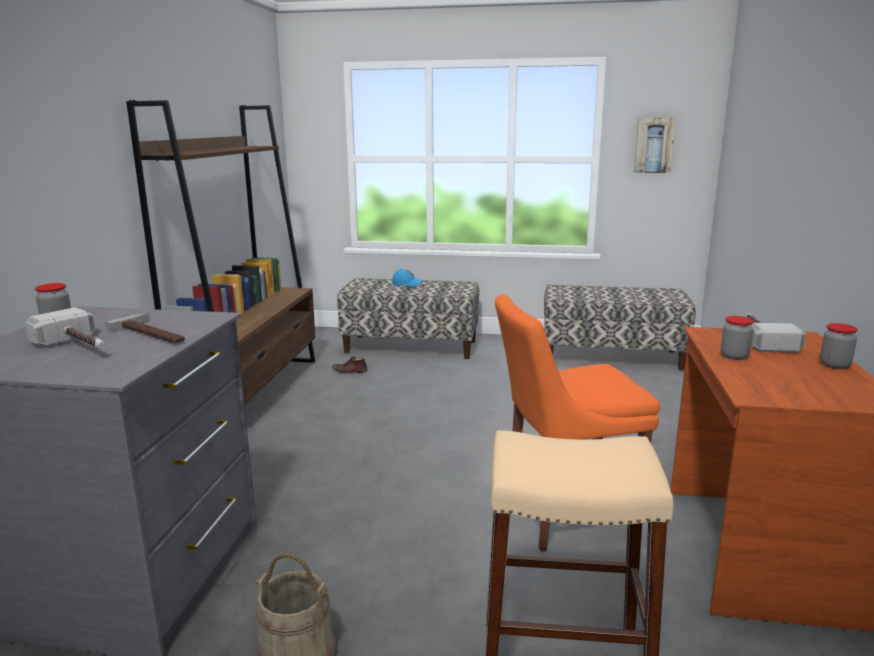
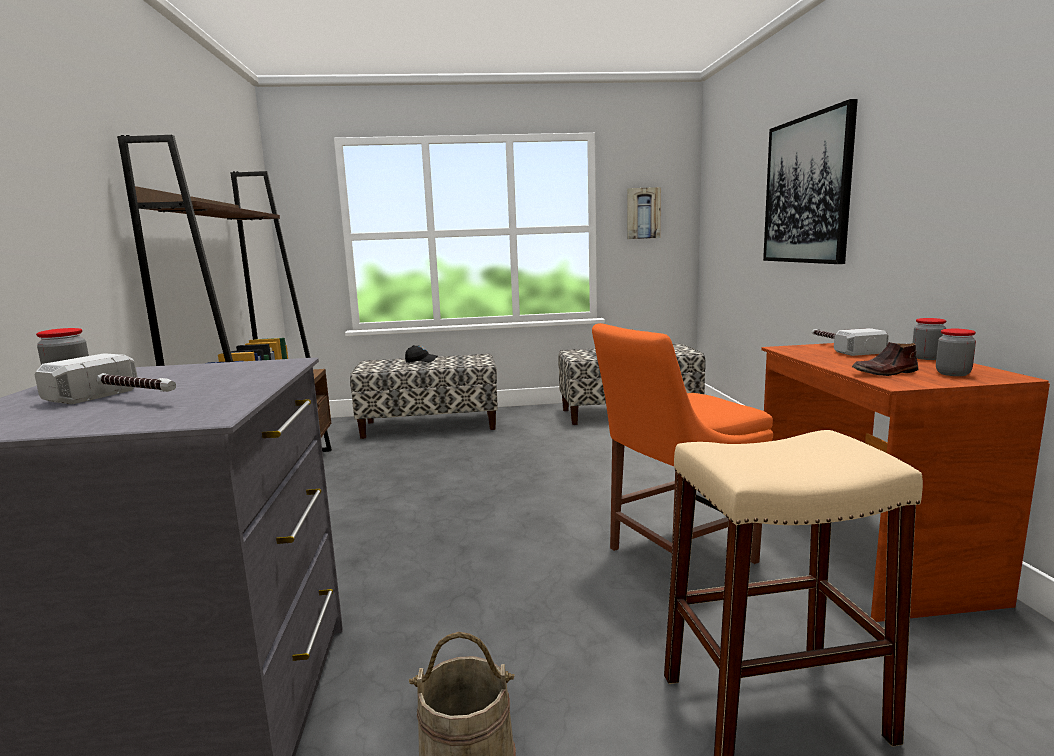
camera: 15 degrees left, 5 degrees down
(154, 333) = (223, 379): hammer -> none
(349, 371) = (375, 454): brown shoe -> brown shoe (885, 373)
(407, 284) = (421, 361): blue cap -> black cap
(734, 356) = (836, 360): jar -> jar (953, 373)
(796, 150) = (807, 190): none -> picture

